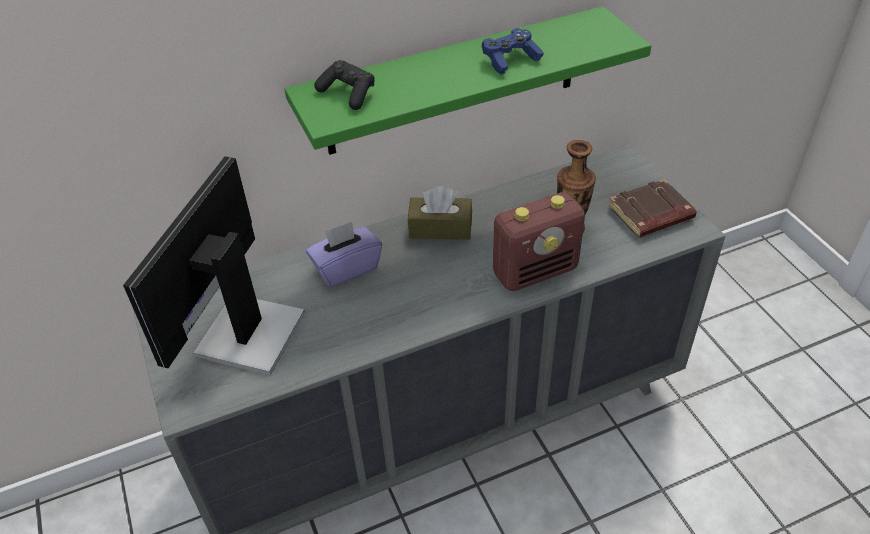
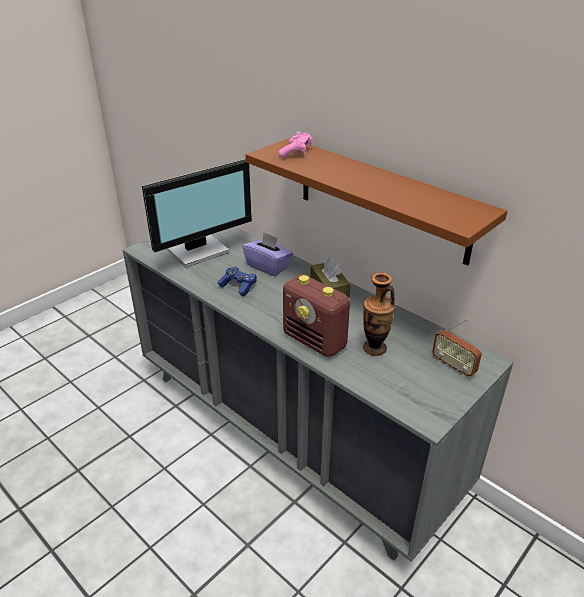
camera: 65 degrees right, 10 degrees down
(245, 334) = (198, 250): monitor -> monitor turned 150 degrees clockwise
(348, 94) = (296, 152): black game controller -> pink game controller
(453, 82) = (381, 199): green shelf -> brown shelf
(510, 60) = (384, 189): blue game controller -> blue game controller (238, 286)
(623, 183) = (453, 366): none -> radio
(651, 214) = (426, 389): brown book -> none

